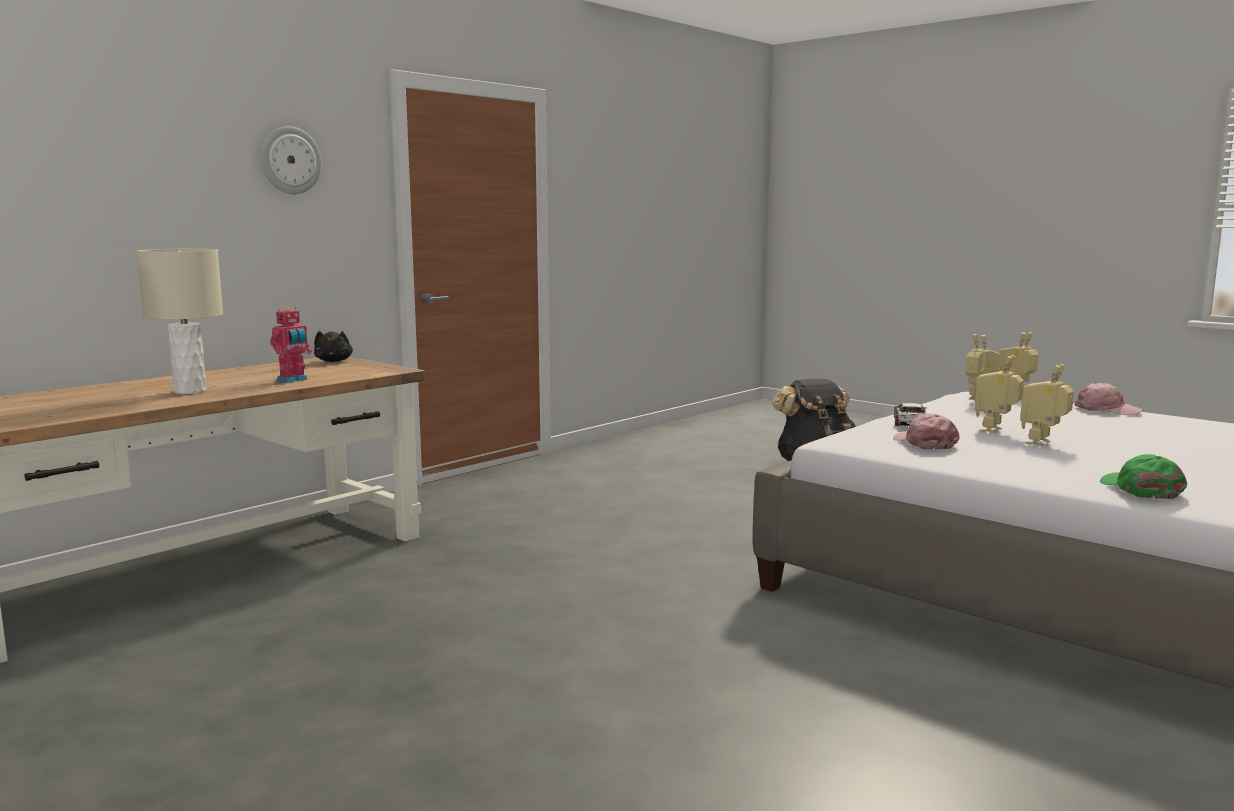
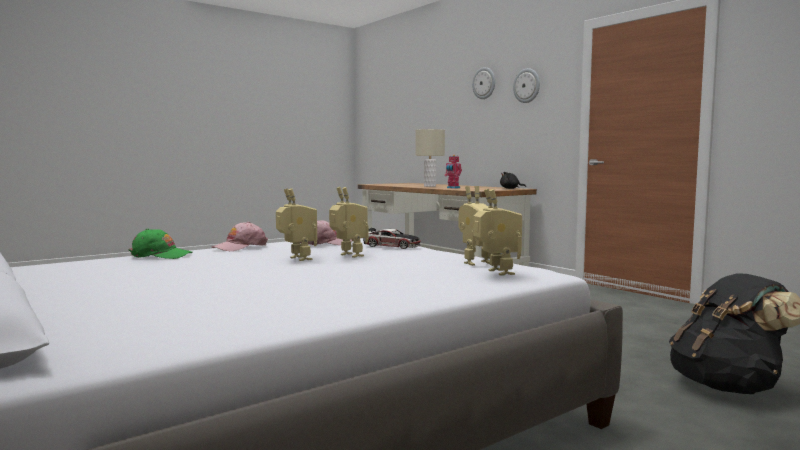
camera: 100 degrees right, 5 degrees down
(172, 136) = (484, 83): none -> wall clock
(1107, 410) = (414, 290): pink cap -> pink cap (240, 247)

